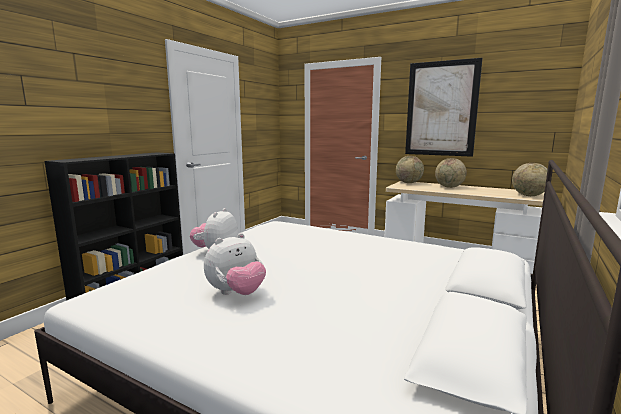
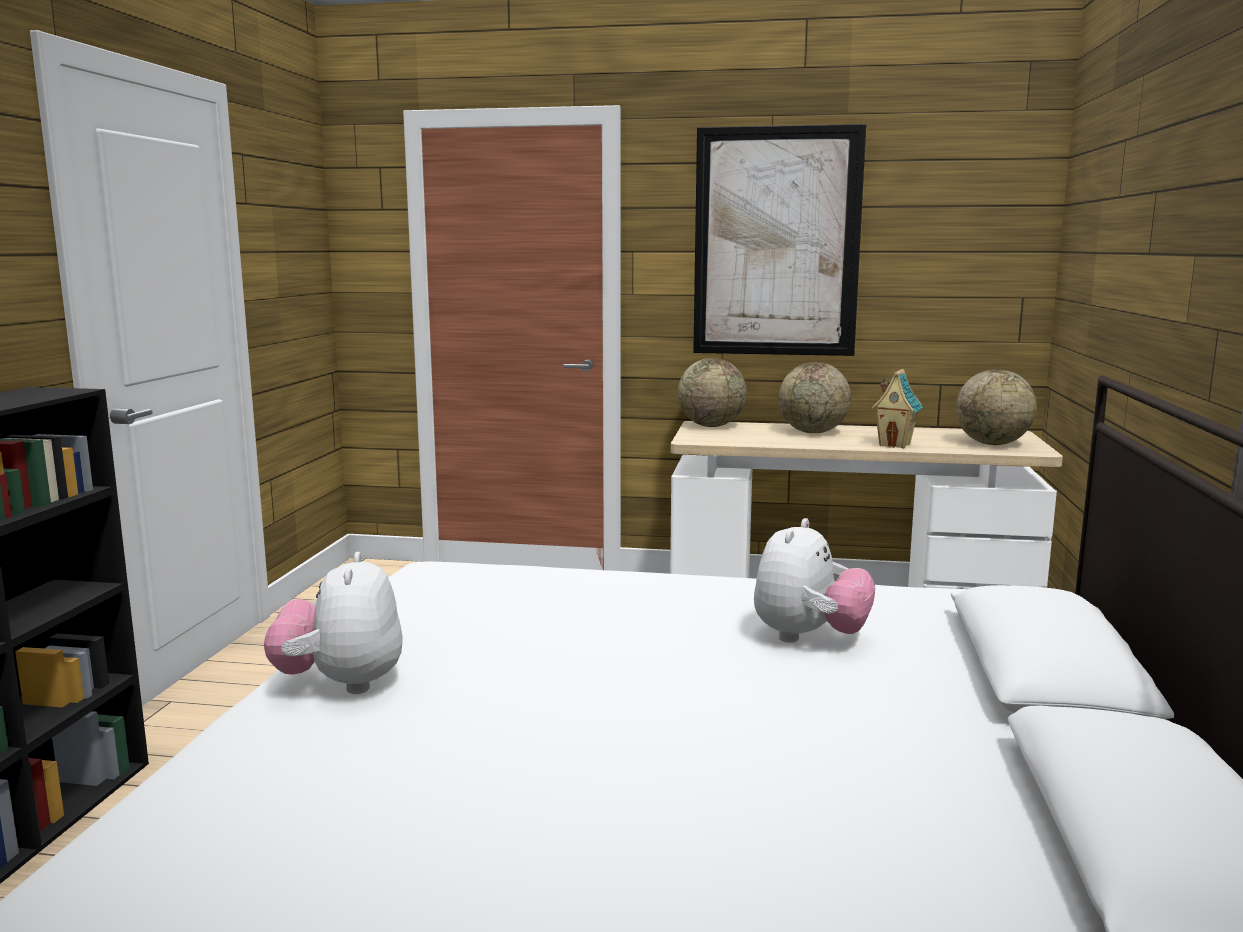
camera: 20 degrees left, 0 degrees up
(236, 293) = (510, 799): plush toy -> plush toy (808, 637)
(481, 193) = (895, 445): none -> toy house

